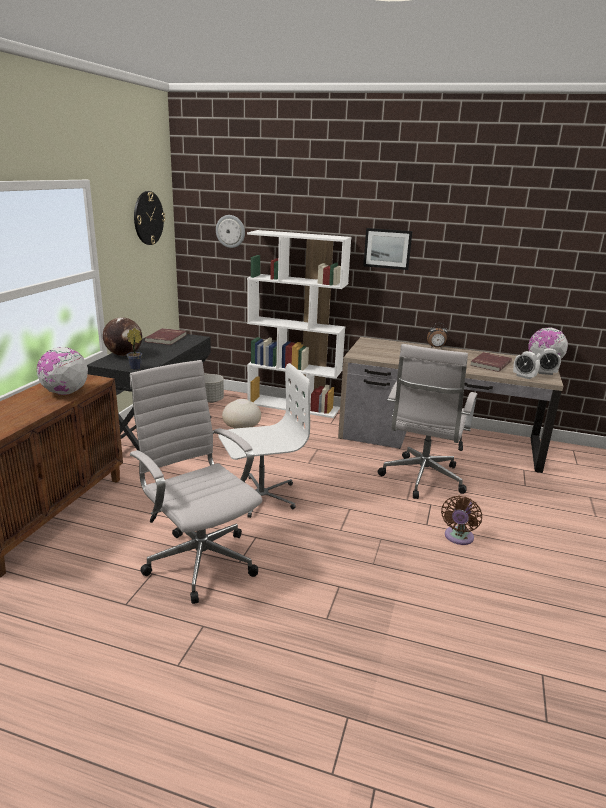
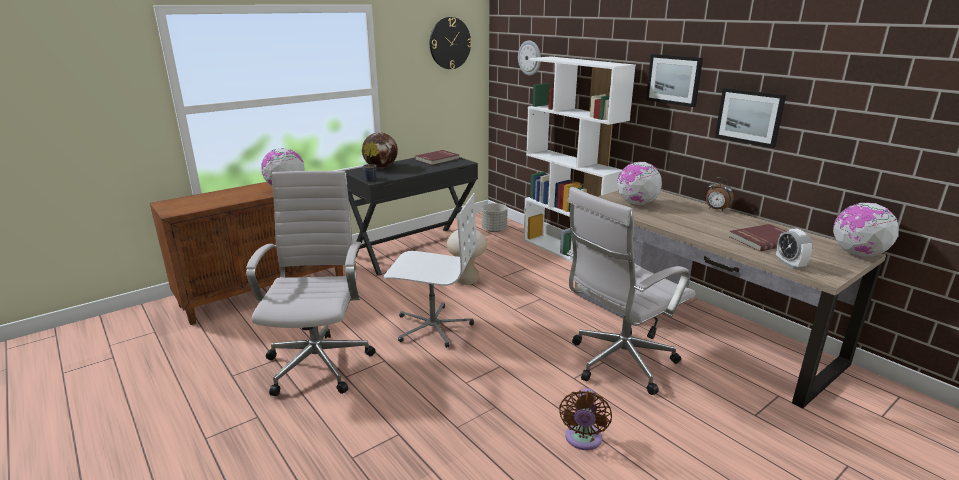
camera: 35 degrees right, 0 degrees up
(383, 352) = (636, 203): none -> globe
(453, 275) = (749, 117): none -> picture
(458, 538) = (583, 440): brown fan -> brown fan turned 45 degrees counterclockwise
(545, 373) = (834, 266): alarm clock -> none

